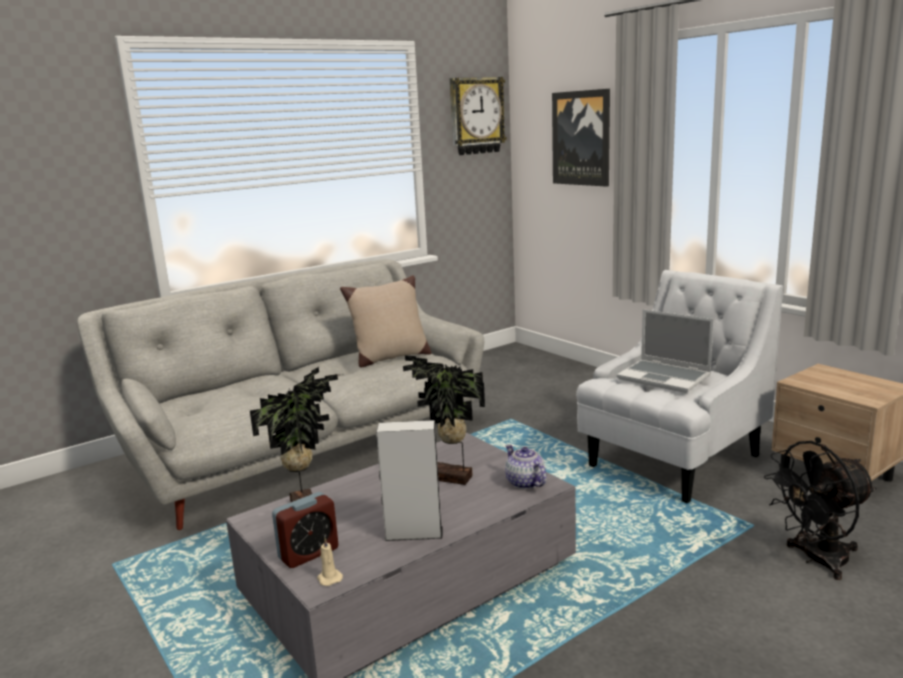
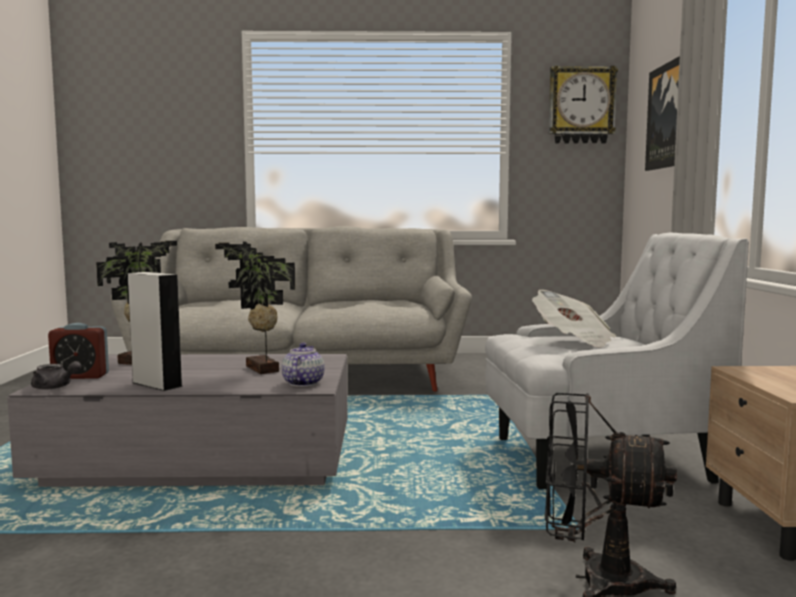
camera: 35 degrees right, 10 degrees down
(329, 578) = (55, 387): beige candle -> grey teapot
(390, 358) = (383, 304): beige pillow -> none
(665, 377) = (573, 340): laptop -> newspaper

